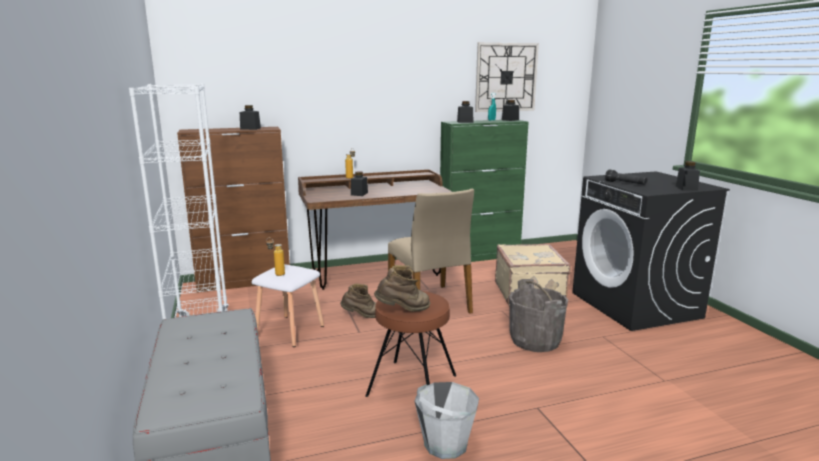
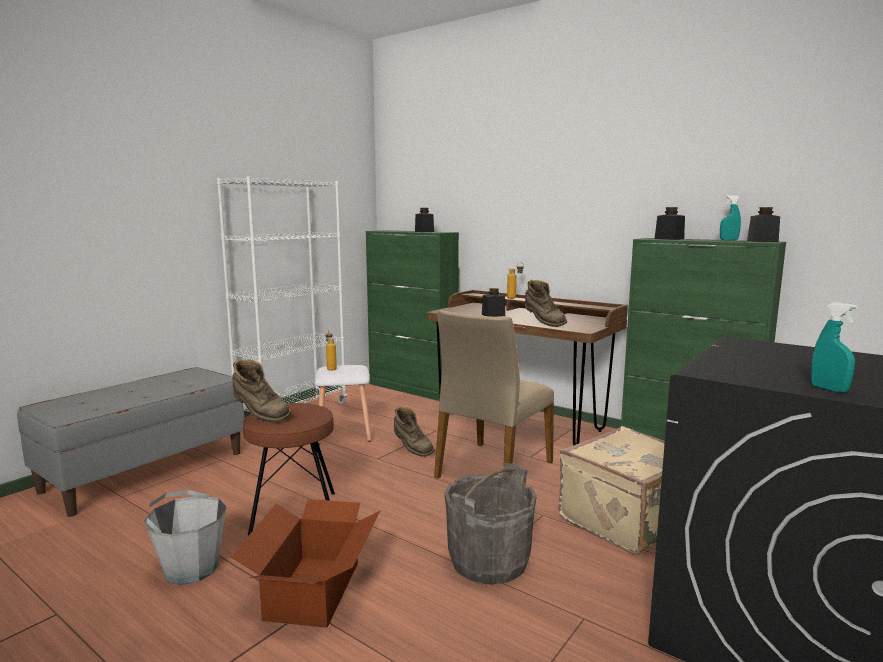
camera: 55 degrees right, 5 degrees down
(245, 282) = (412, 389): brown cabinet -> green cabinet
(407, 192) = (543, 323): none -> brown boot
(506, 77) = (774, 170): wall clock -> none
(518, 401) = (311, 590): none -> cardboard box
(625, 184) = (733, 356): black flashlight -> none
(686, 188) = (829, 389): black jar -> turquoise spray bottle

